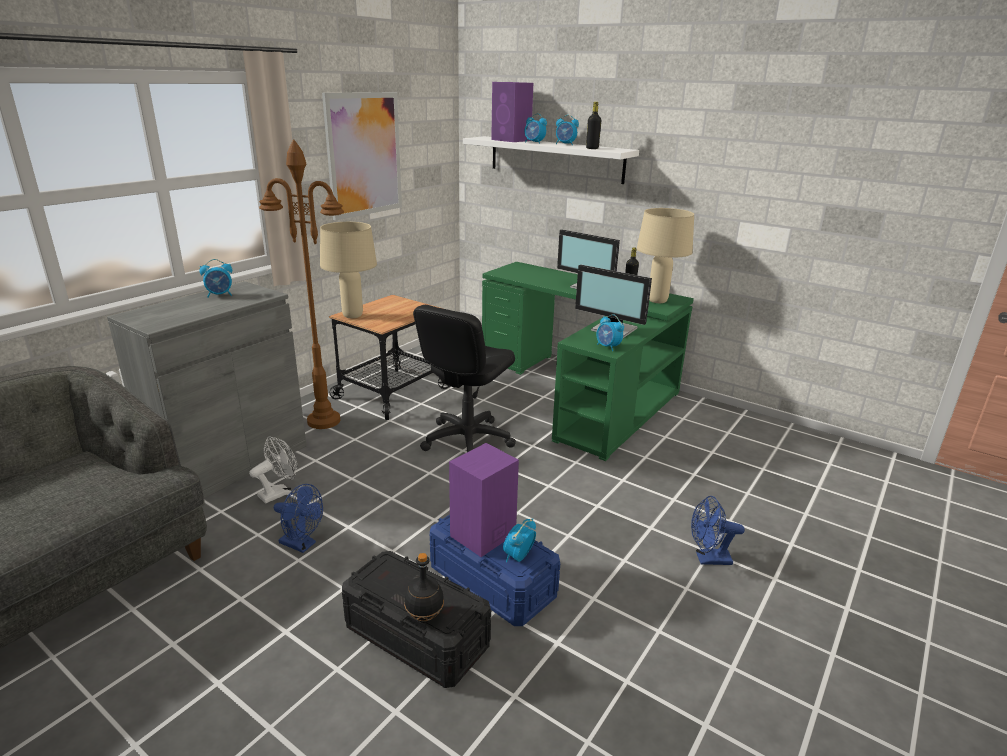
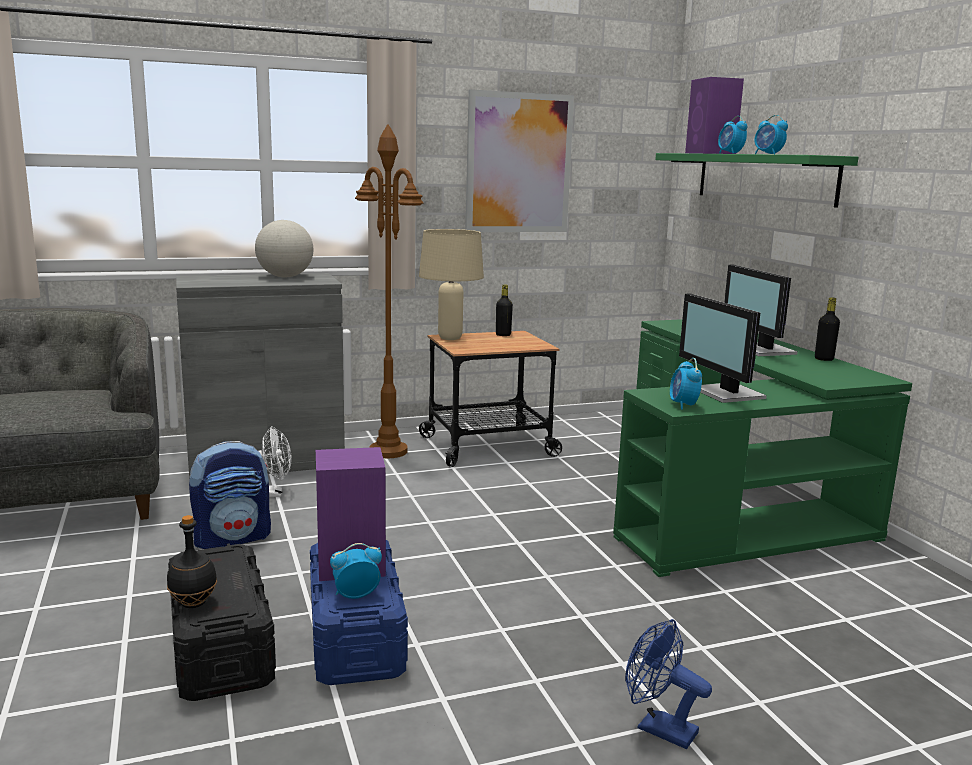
camera: 35 degrees right, 10 degrees down
(220, 295) = (285, 277): alarm clock -> globe
(302, 544) = (233, 538): blue fan -> backpack
(467, 440) = (510, 507): black office chair -> none
(555, 159) = (764, 178): white shelf -> green shelf
(592, 148) = (786, 154): black bottle -> black bottle (503, 335)
(657, 301) = (841, 375): beige table lamp -> none

